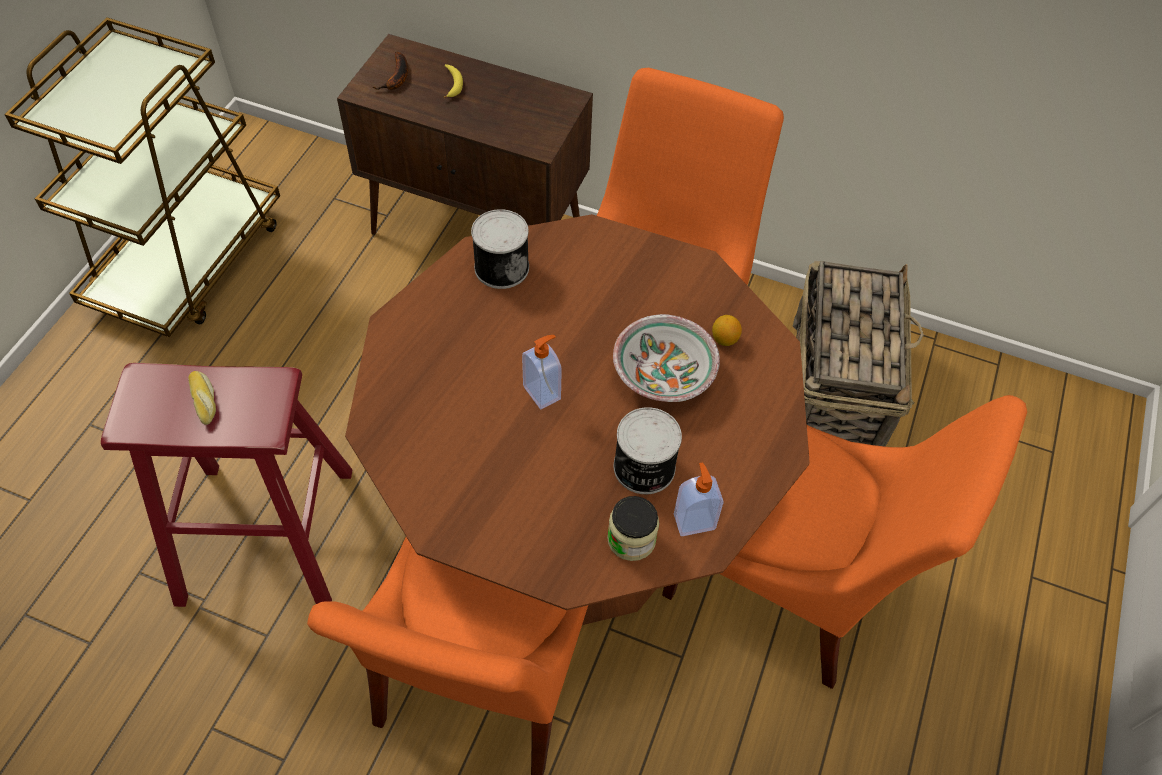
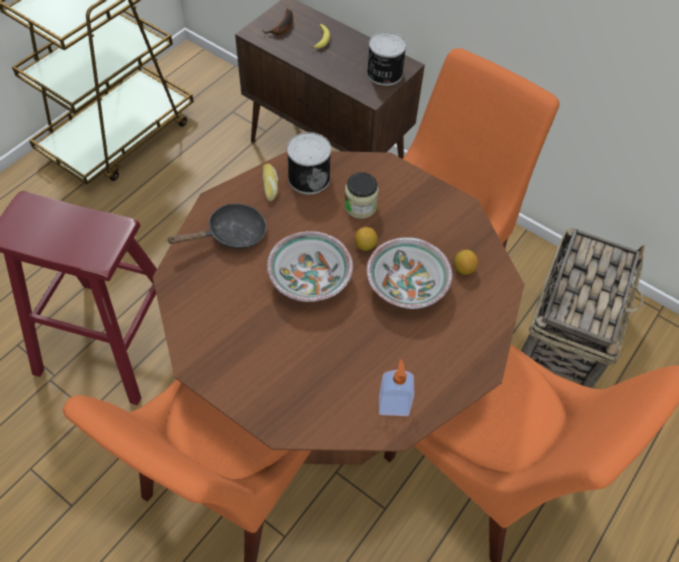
camera: 15 degrees right, 0 degrees up
(205, 400) = (64, 228): bread -> bread (270, 185)
(428, 360) = (231, 234): none -> black frying pan
(543, 392) = (309, 278): soap dispenser -> bowl
(598, 337) = (365, 246): none -> lemon
(631, 539) = (339, 407): jar -> jar (360, 206)
(643, 468) = (367, 354): can -> can (384, 74)

